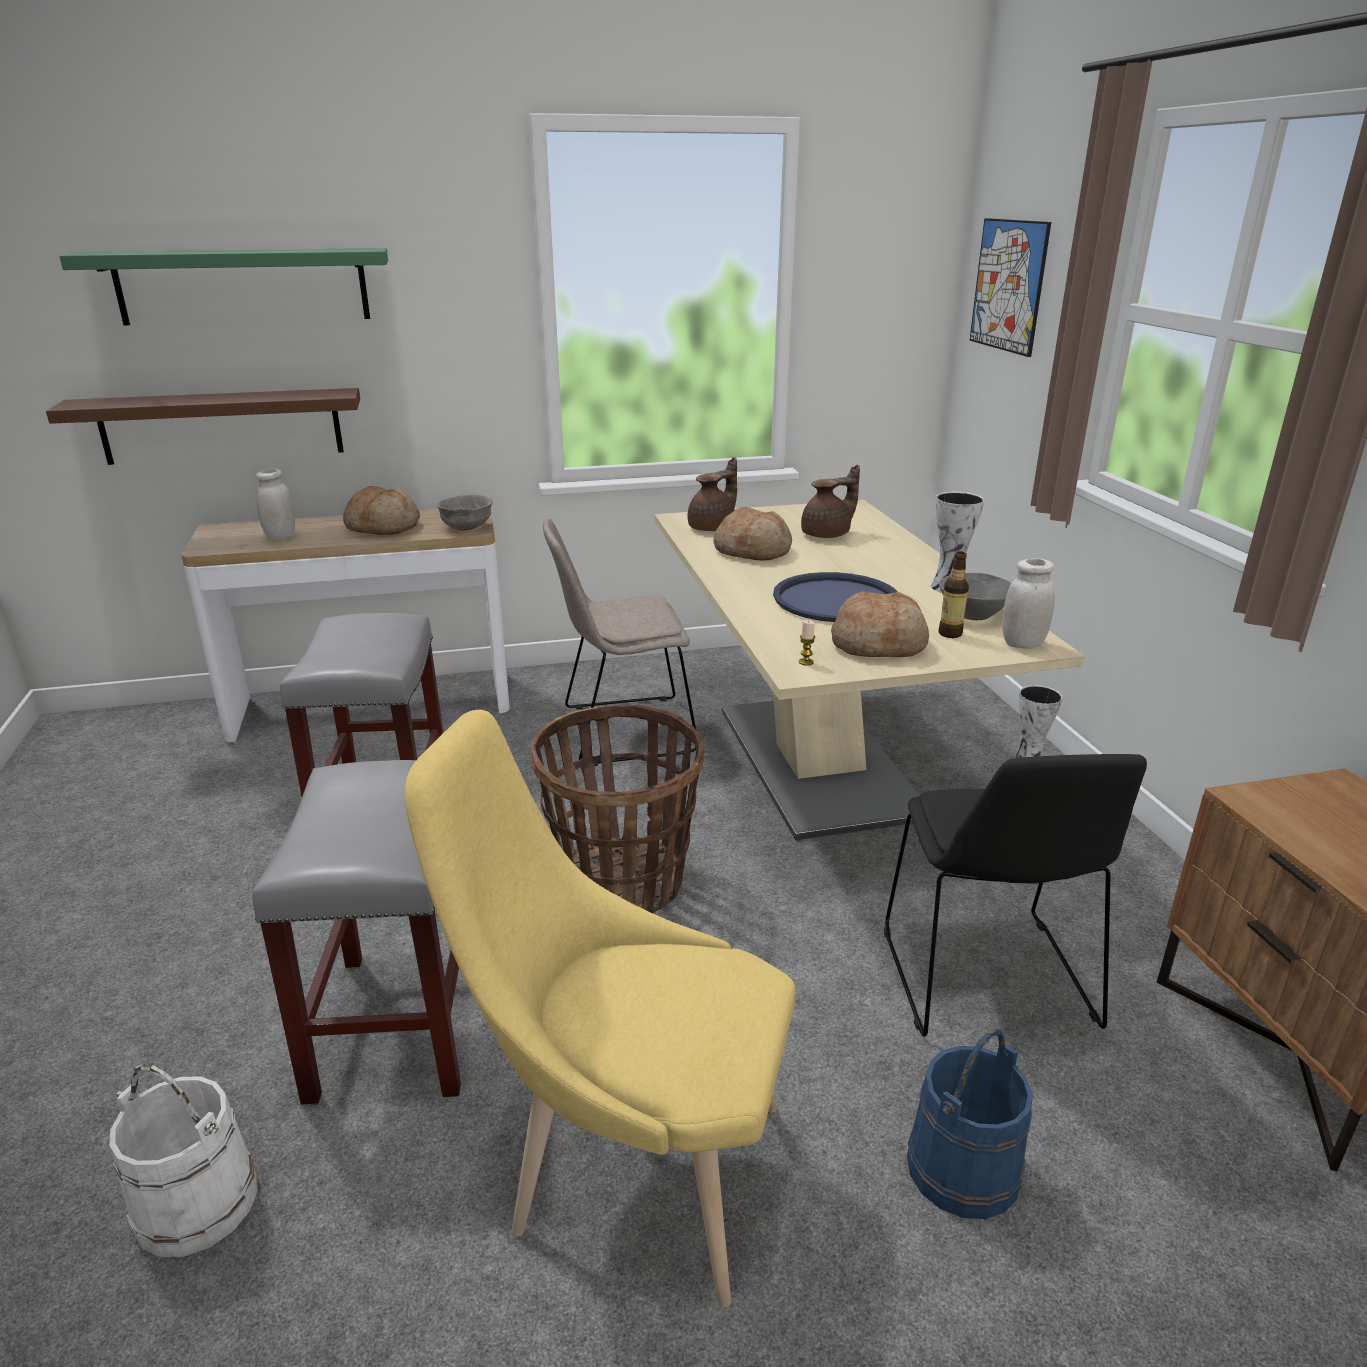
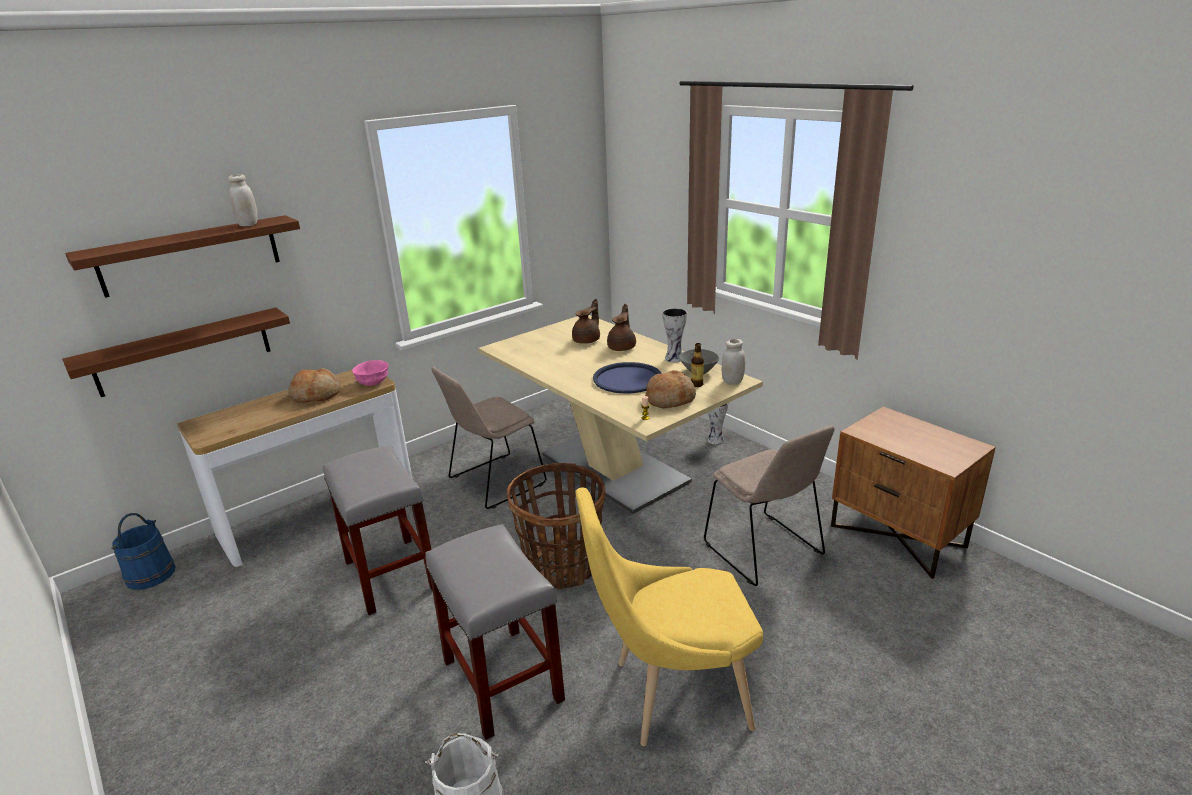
camera: 25 degrees left, 0 degrees up
(243, 286) = (190, 255): green shelf -> brown shelf
(281, 537) = (252, 418): white jar -> white jar (248, 224)
(467, 527) = (373, 382): grey bowl -> pink bowl
(713, 528) = (522, 349): brown teapot -> brown teapot (622, 347)
(753, 551) = (558, 359): bread -> none
(963, 1169) = (807, 634): blue bucket -> blue bucket (151, 574)
(987, 981) = (765, 551): black chair -> beige chair
(1008, 285) = (642, 186): picture -> none

